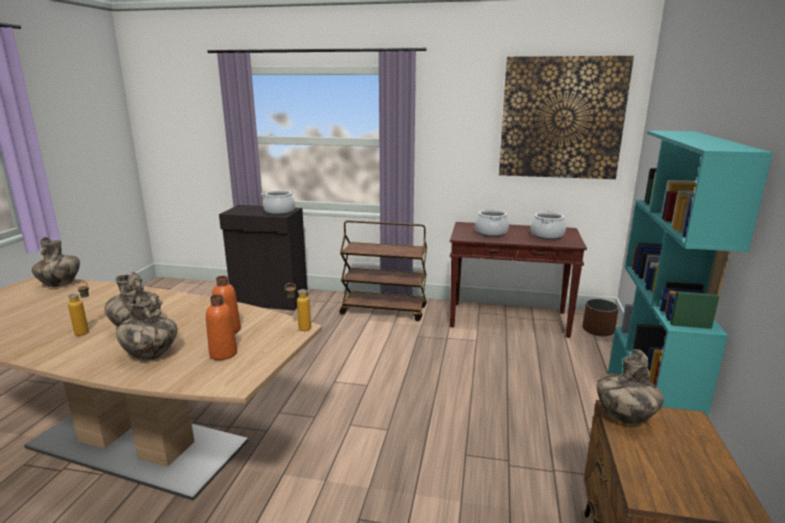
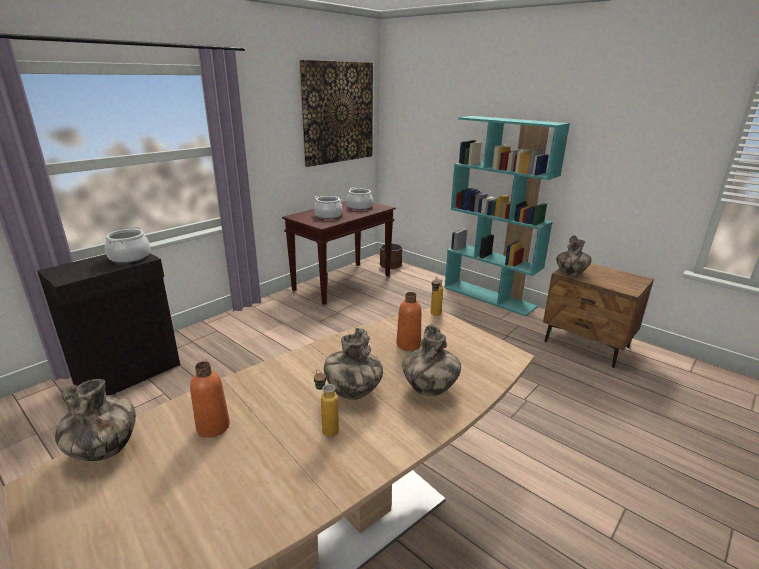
camera: 60 degrees left, 5 degrees up
(223, 354) = (454, 353): orange bottle -> orange bottle (213, 427)
(384, 310) = (256, 320): brown cart -> none

